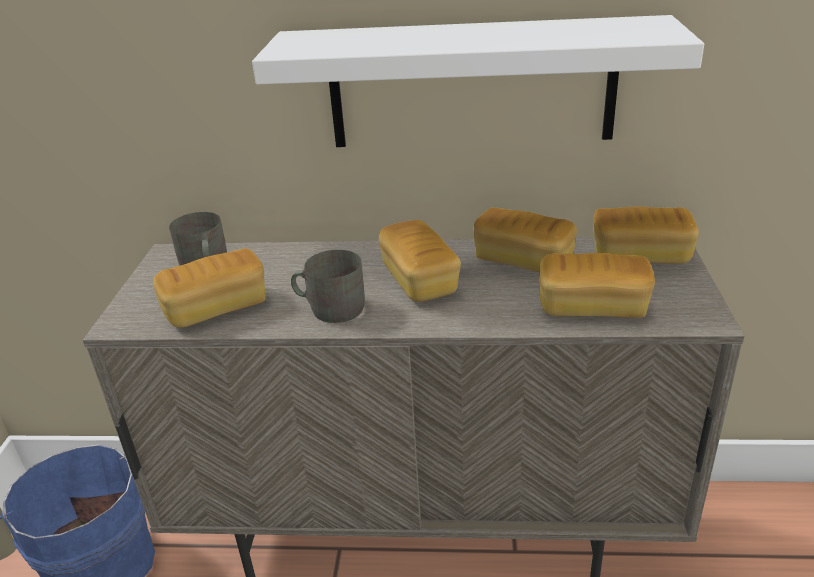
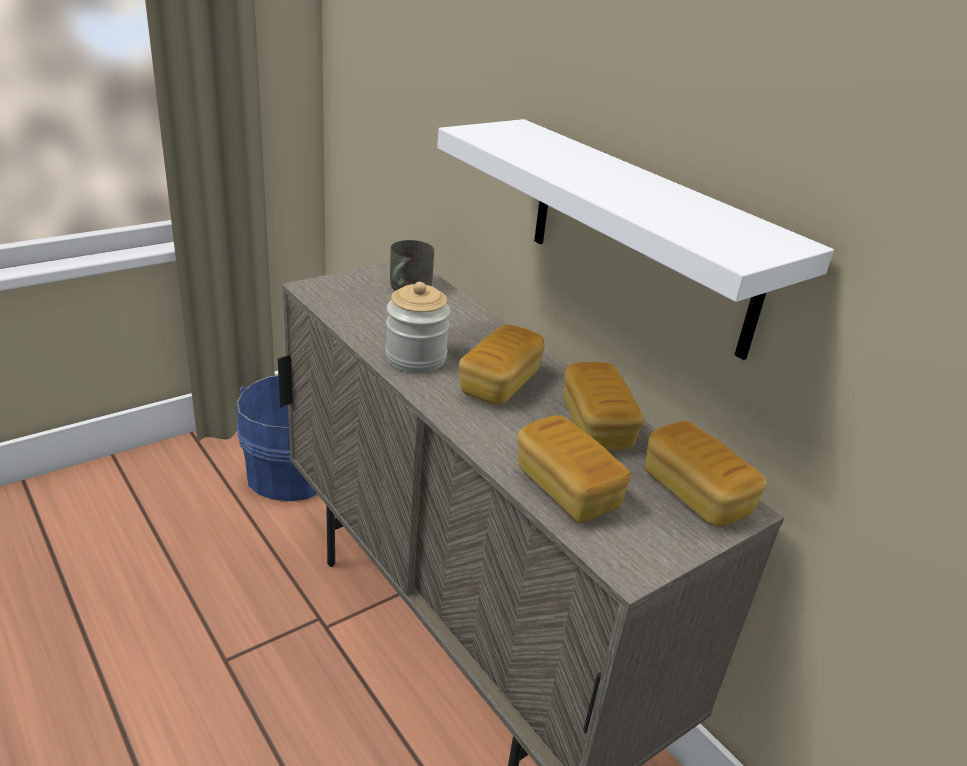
camera: 45 degrees right, 0 degrees up
(216, 308) = (364, 313): bread -> none
(330, 307) = (416, 358): grey mug -> jar

